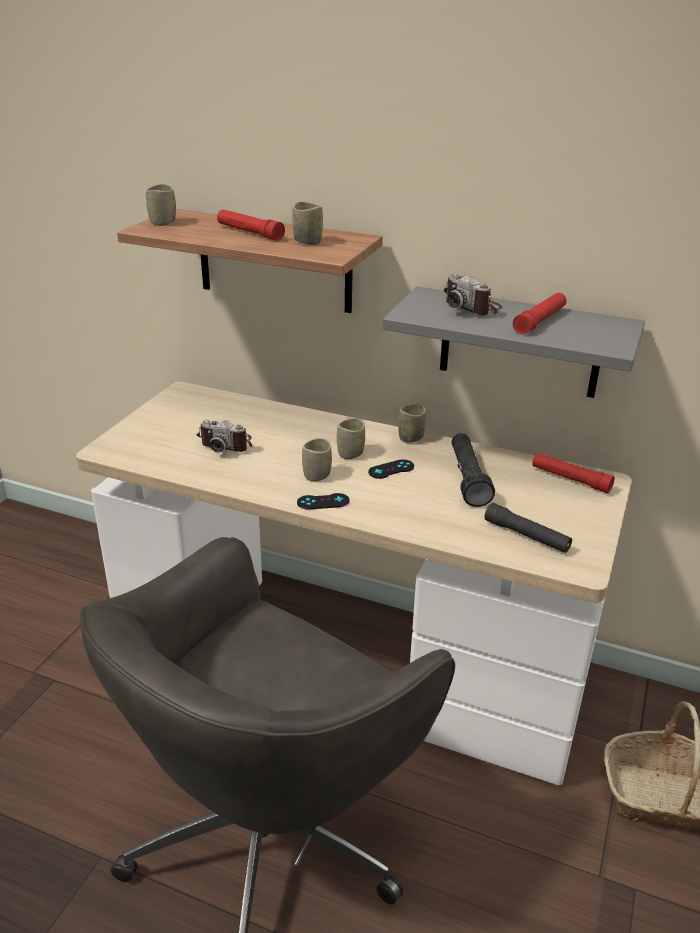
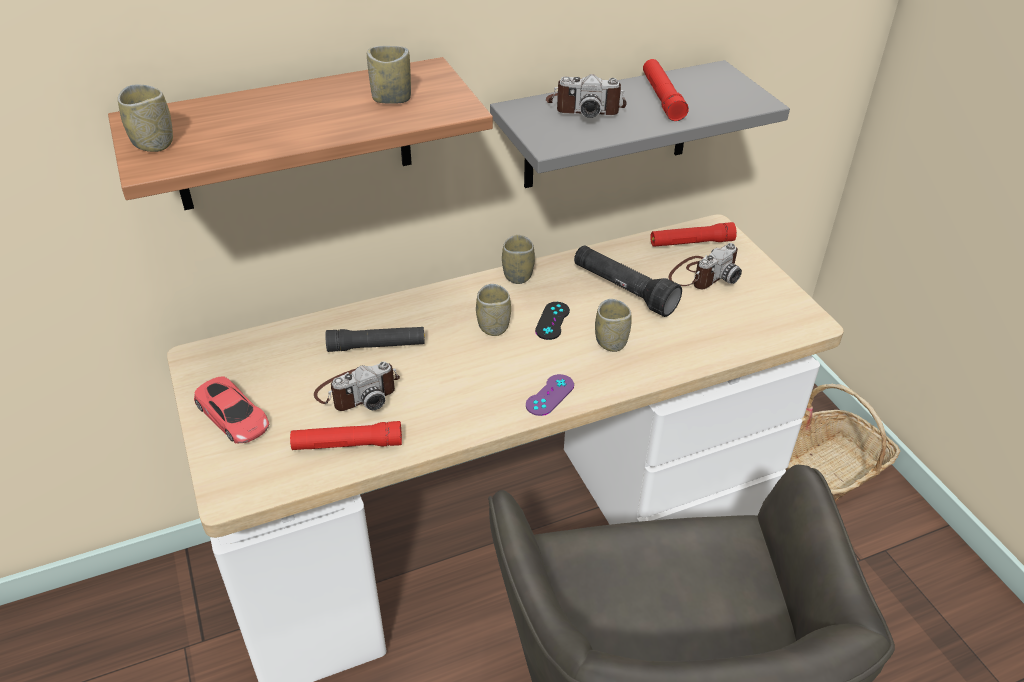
camera: 45 degrees left, 10 degrees up
(156, 421) = (233, 416): none -> red toy car
(249, 232) = (299, 112): red flashlight -> red flashlight (347, 444)
(317, 475) = (501, 370): cup -> cup (611, 342)
(323, 502) = (550, 395): black game controller -> purple game controller
(526, 536) = (739, 318): black flashlight -> black flashlight (377, 346)
(545, 499) = (702, 274): none -> camera

